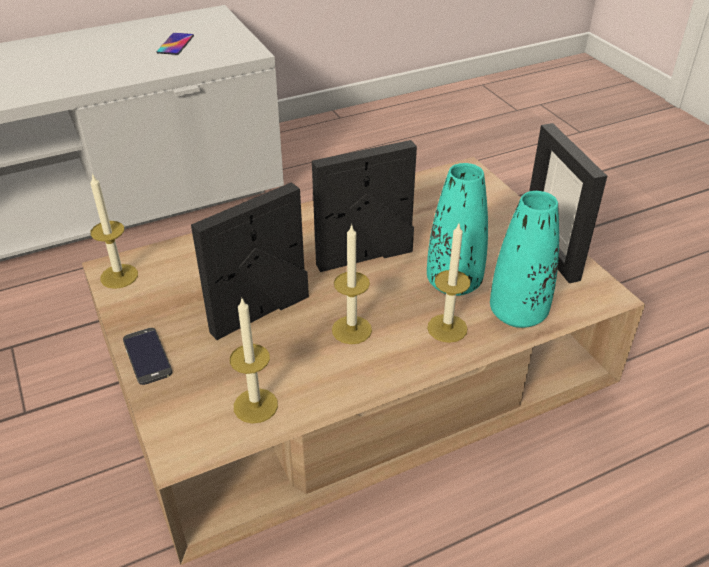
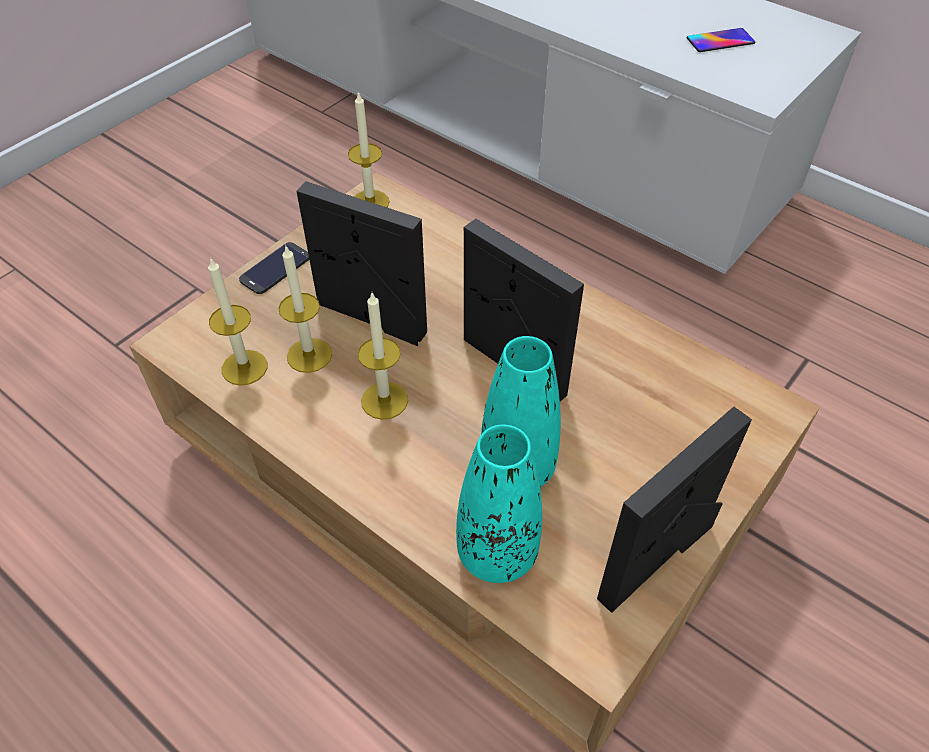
camera: 65 degrees right, 10 degrees up
(447, 328) = (432, 486): candle -> candle (309, 355)

